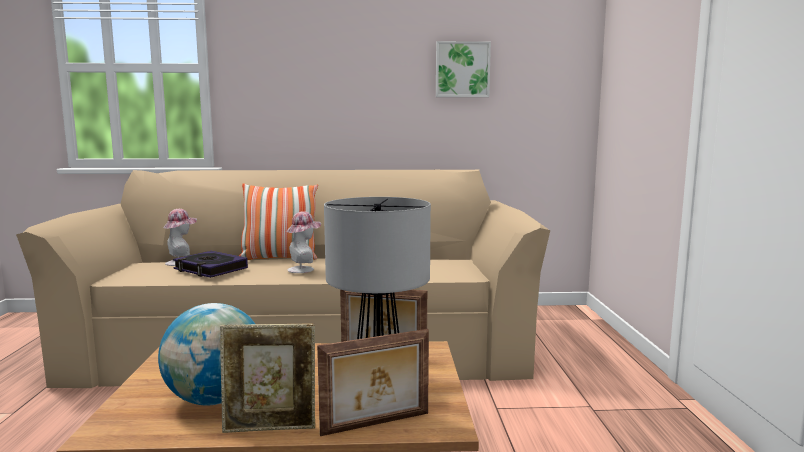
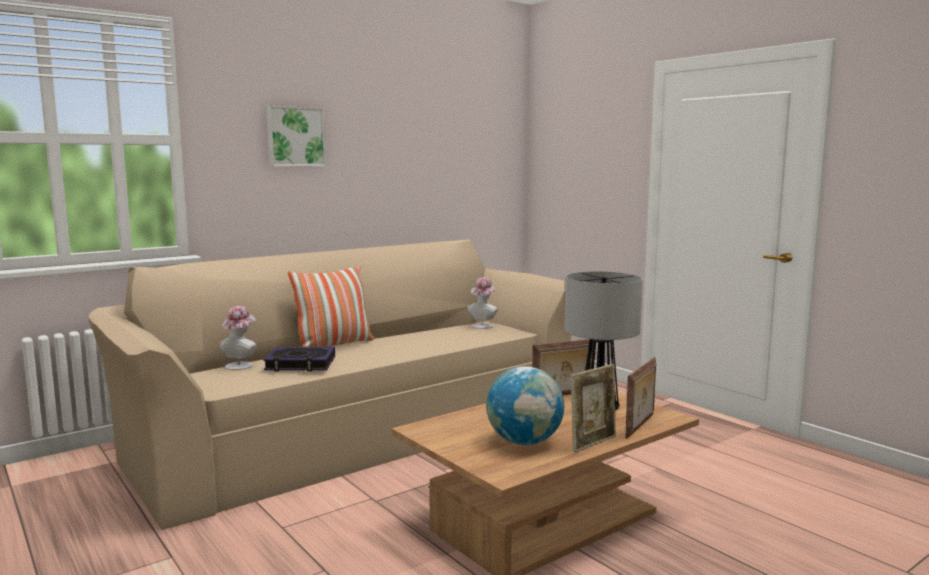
camera: 35 degrees left, 0 degrees up
(304, 269) = (390, 349): hat -> hat (483, 325)
(462, 70) = (429, 144): picture -> picture (295, 137)

